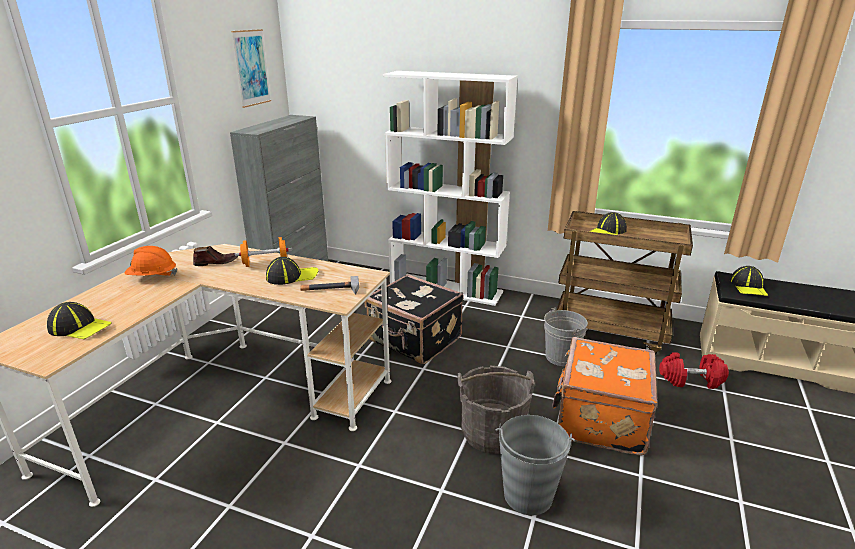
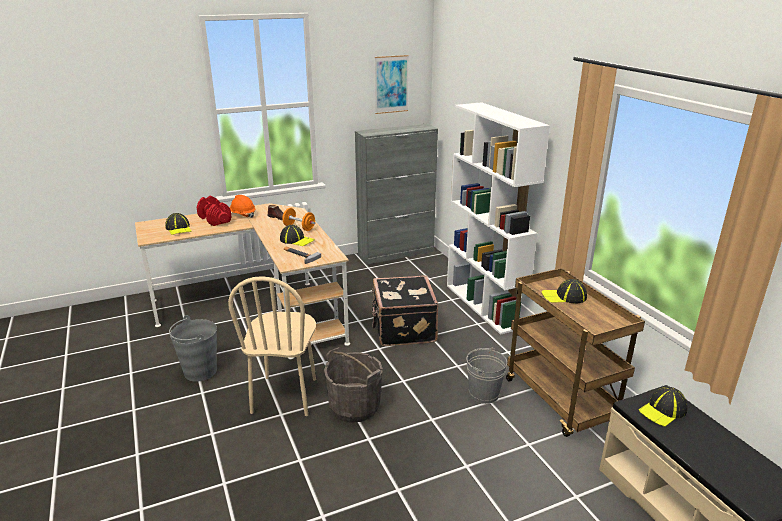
camera: 45 degrees right, 0 degrees up
(413, 469) = (285, 395): none -> beige chair
(527, 496) = (315, 448): grey bucket -> grey bucket (200, 372)
(599, 419) = (435, 444): orange suitcase -> none
(690, 380) = (561, 471): red dumbbell -> red dumbbell (214, 219)

